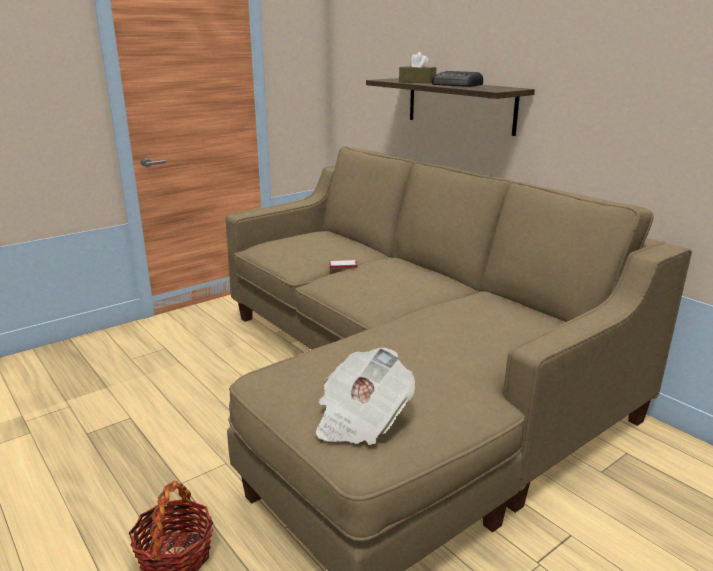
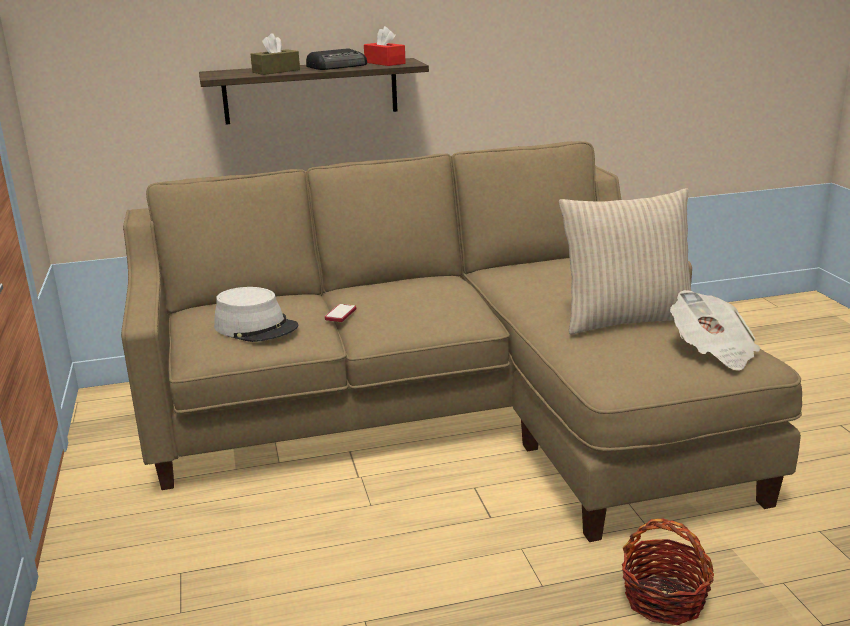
camera: 65 degrees left, 0 degrees up
(299, 248) = (256, 327): none -> grey hat
(406, 363) = (625, 319): none -> beige pillow
(490, 87) = (384, 63): none -> red tissue box

